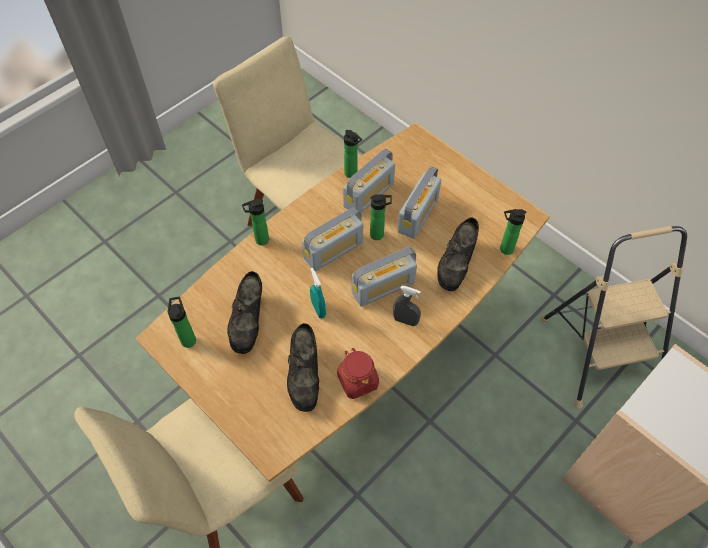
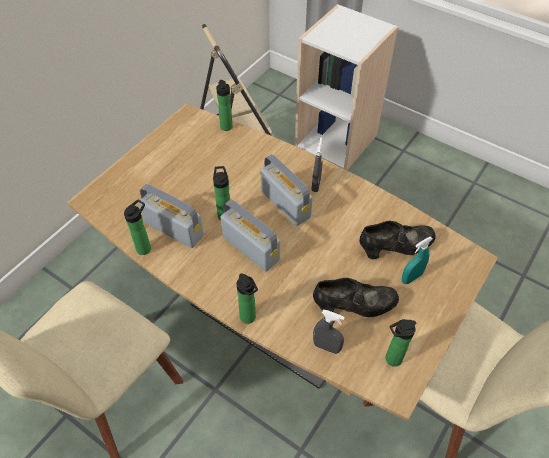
camera: 100 degrees left, 5 degrees down
(216, 292) = (326, 347): none -> grey spray bottle
(318, 309) = (322, 250): turquoise spray bottle -> turquoise spray bottle (411, 278)
(357, 381) = (385, 210): red jar -> none
(418, 215) = (196, 188): radio -> none
(456, 265) = (249, 157): black shoe -> none

